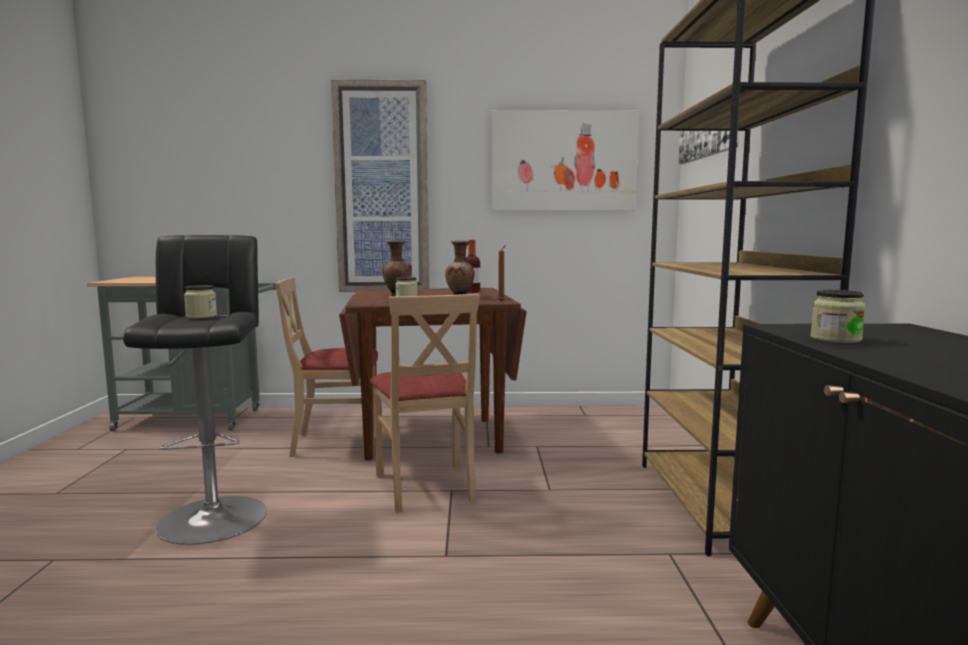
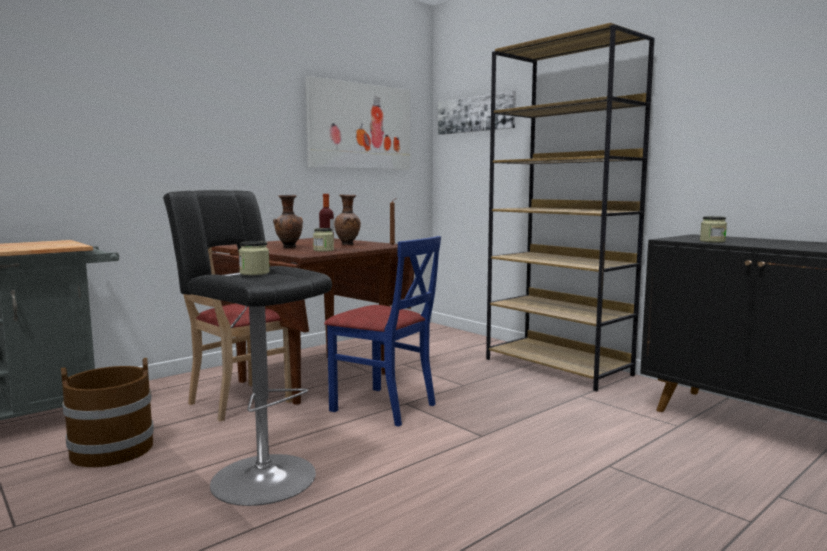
camera: 40 degrees left, 0 degrees up
(195, 457) = (112, 449): none -> brown bucket
(382, 189) = (209, 143): picture -> none
(426, 487) = (384, 406): beige chair -> blue chair

